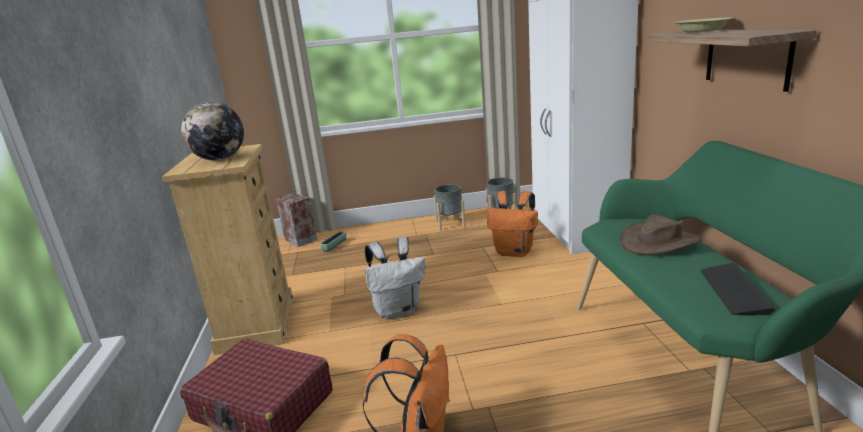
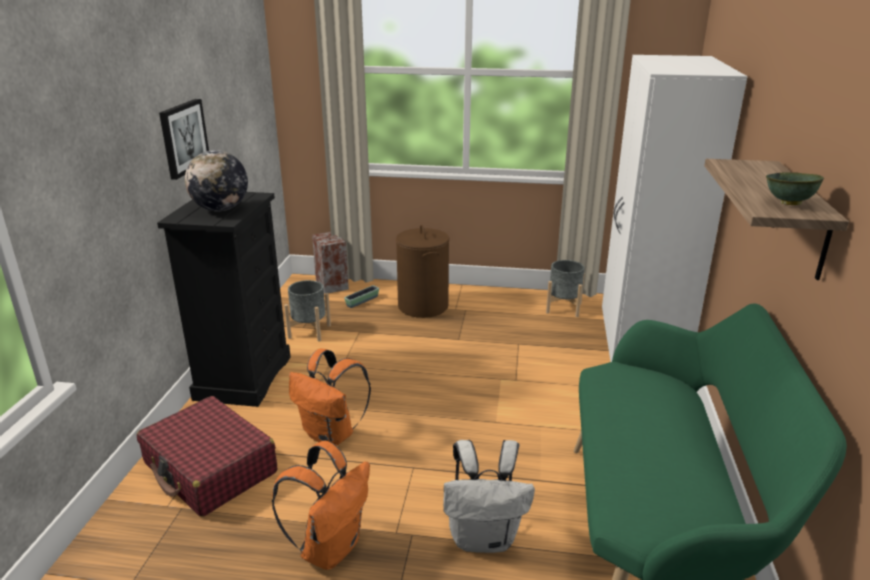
camera: 15 degrees right, 5 degrees up
(167, 100) = (183, 137): none -> picture
(256, 324) = (243, 377): beige dresser -> black dresser
(389, 238) = (423, 306): none -> brown laundry basket
(398, 310) = (384, 400): white backpack -> white backpack (484, 537)
(450, 224) = (499, 303): grey planter -> grey planter (309, 331)
(515, 252) = (550, 360): orange backpack -> orange backpack (331, 435)
(658, 242) = (647, 410): brown hat -> none
(702, 31) = (761, 172): yellow bowl -> none
(734, 290) = (672, 497): keyboard -> none
(757, 32) = (788, 203): none -> green bowl

